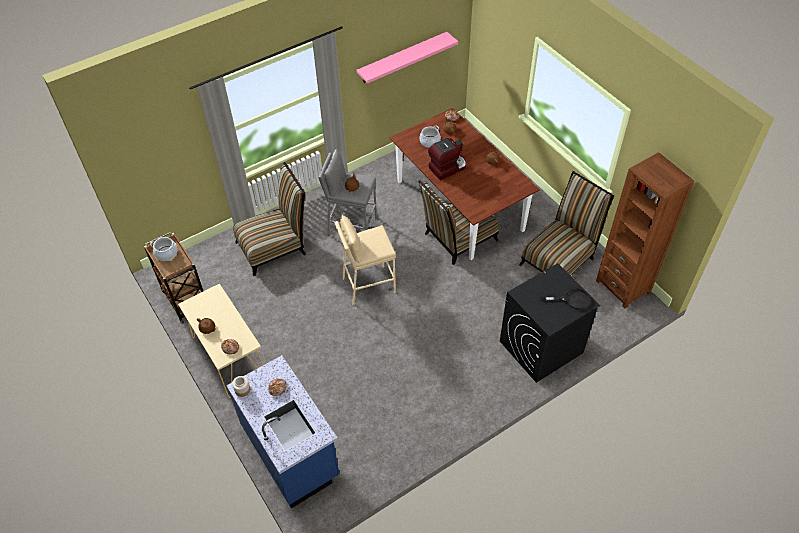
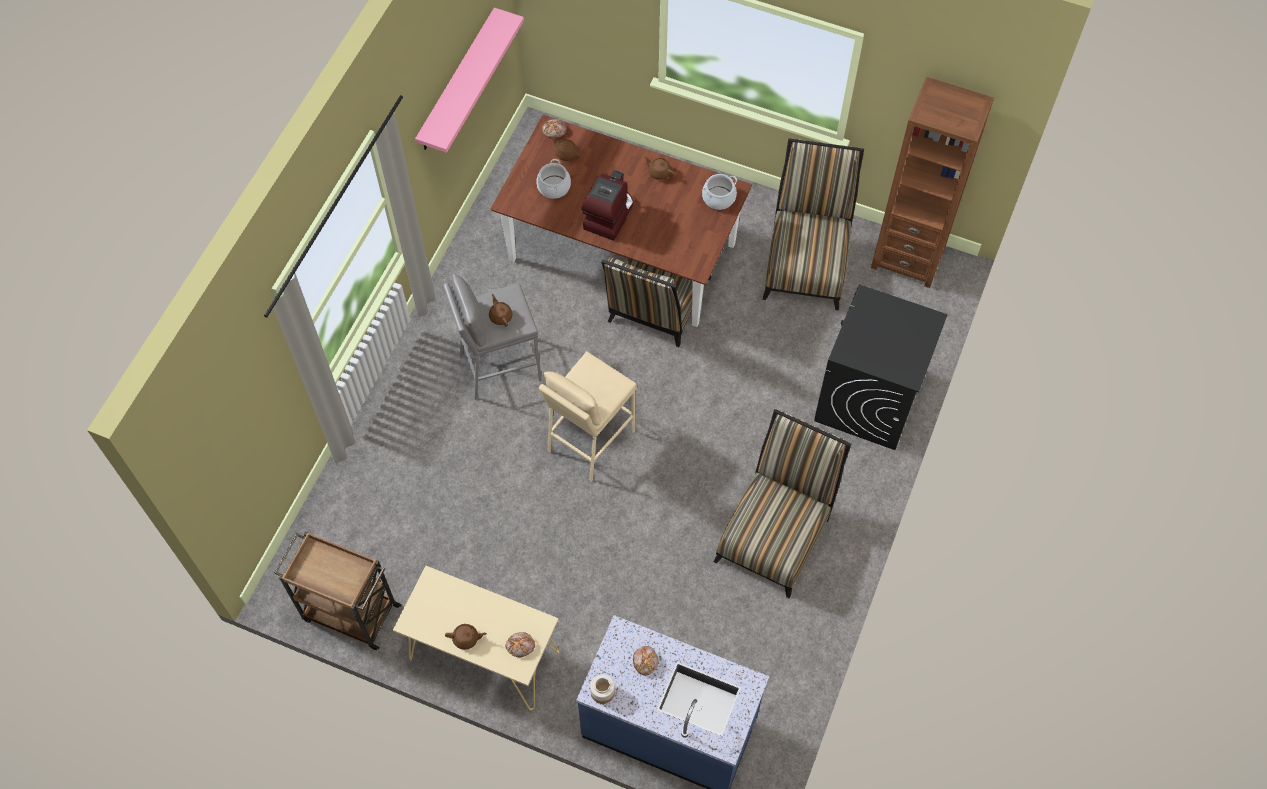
camera: 35 degrees left, 10 degrees up
(166, 253) = (319, 568): cooking pot -> cooking pot (719, 198)
(275, 246) = (414, 458): chair -> chair (775, 533)
(571, 299) = (910, 326): black frying pan -> none

